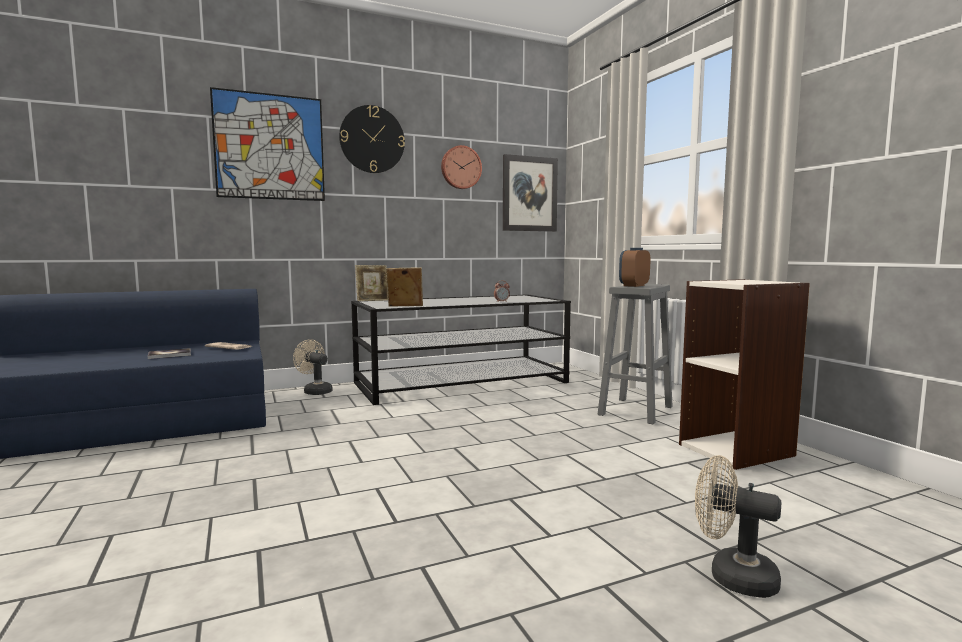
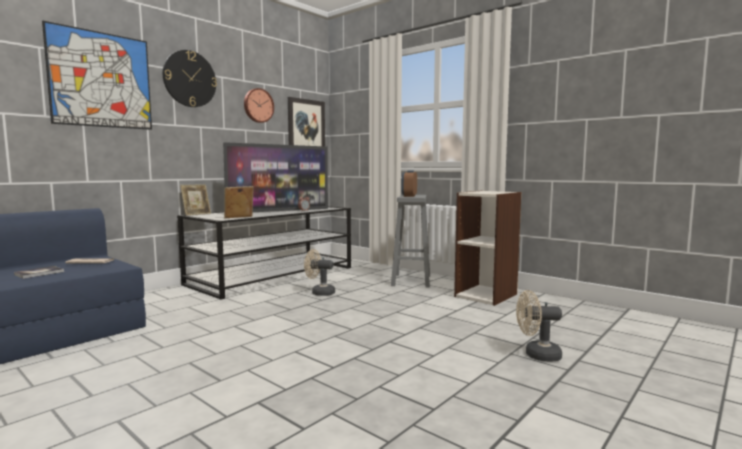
camera: 25 degrees left, 0 degrees up
(315, 391) = (154, 295): beige fan -> beige fan (319, 293)
(471, 301) = (279, 211): none -> television

